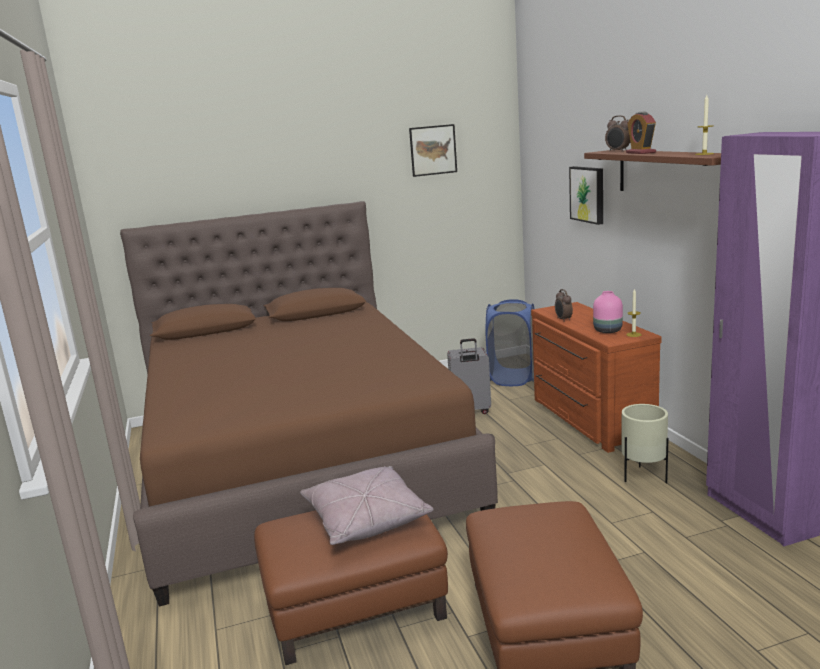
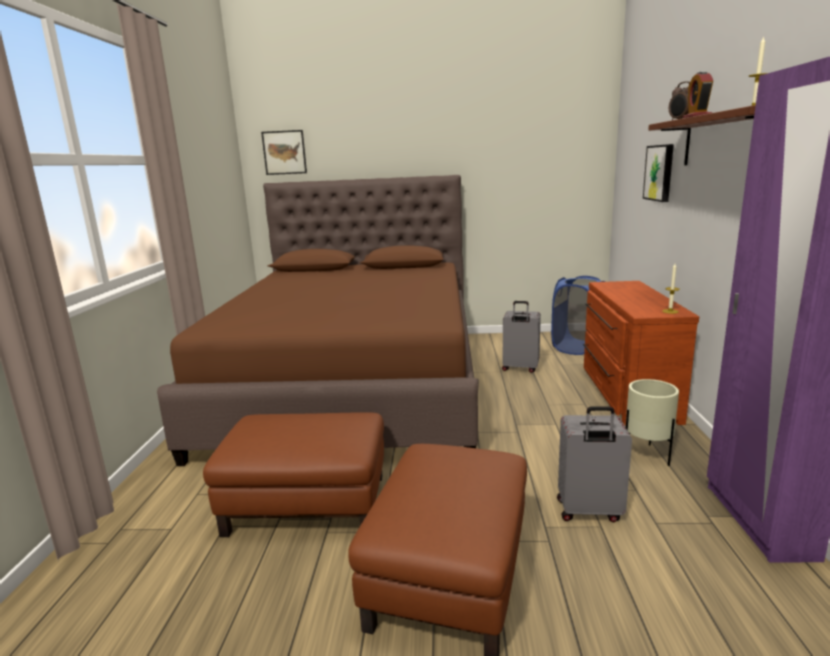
camera: 20 degrees right, 0 degrees up
(365, 519) = (317, 428): purple pillow -> none
(433, 150) = (529, 133): picture -> picture (284, 152)
(563, 320) = (611, 292): alarm clock -> none
(607, 331) = (645, 305): pink vase -> none
(627, 541) = (589, 511): none -> grey suitcase

